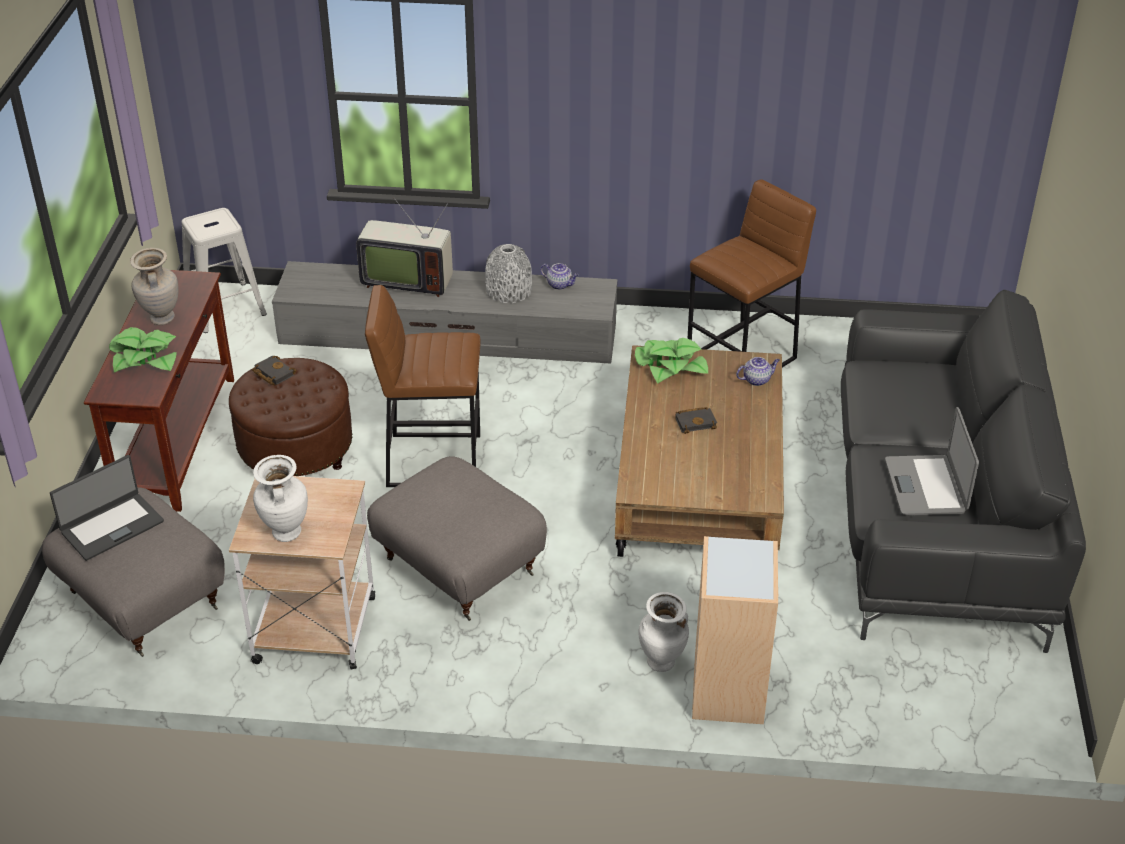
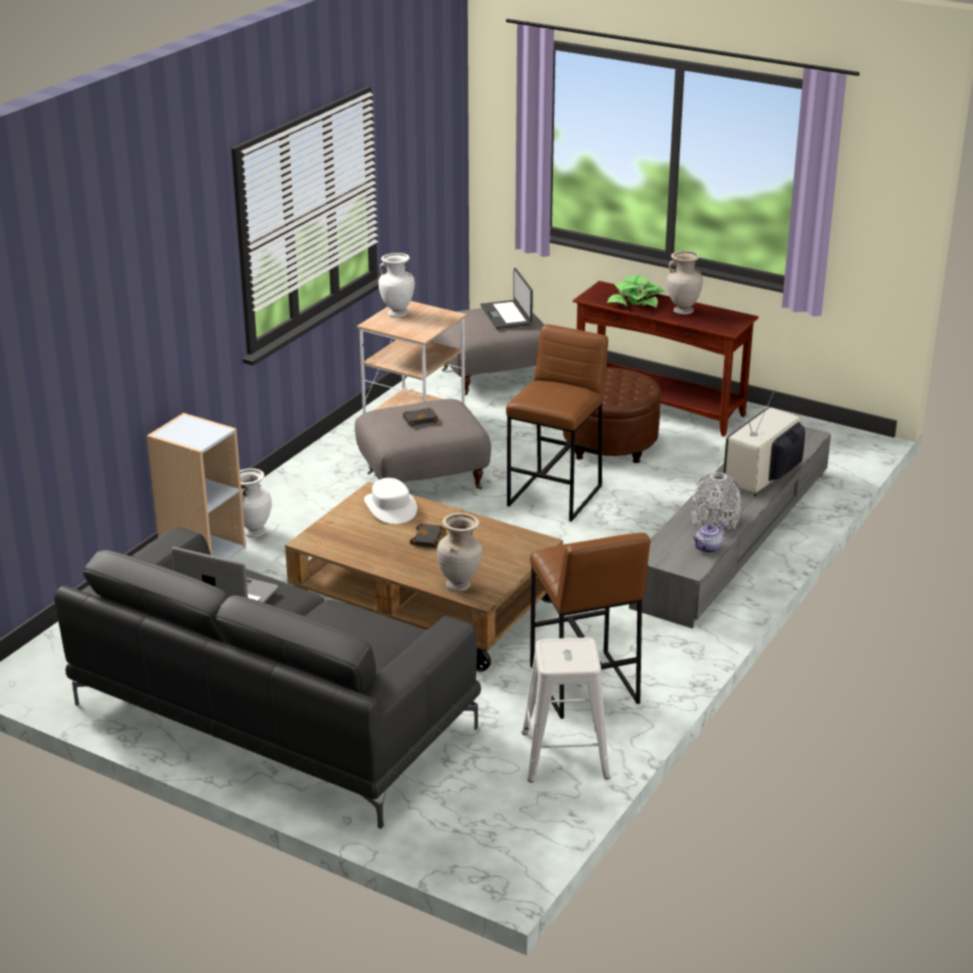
camera: 115 degrees right, 10 degrees down
(225, 307) = (837, 447): white stool -> white stool (565, 755)
(272, 373) = (637, 383): black book -> black book (421, 419)
(657, 467) = (391, 507): none -> white hat
(670, 366) = (516, 549): potted plant -> none
(757, 380) = (459, 586): teapot -> beige vase

